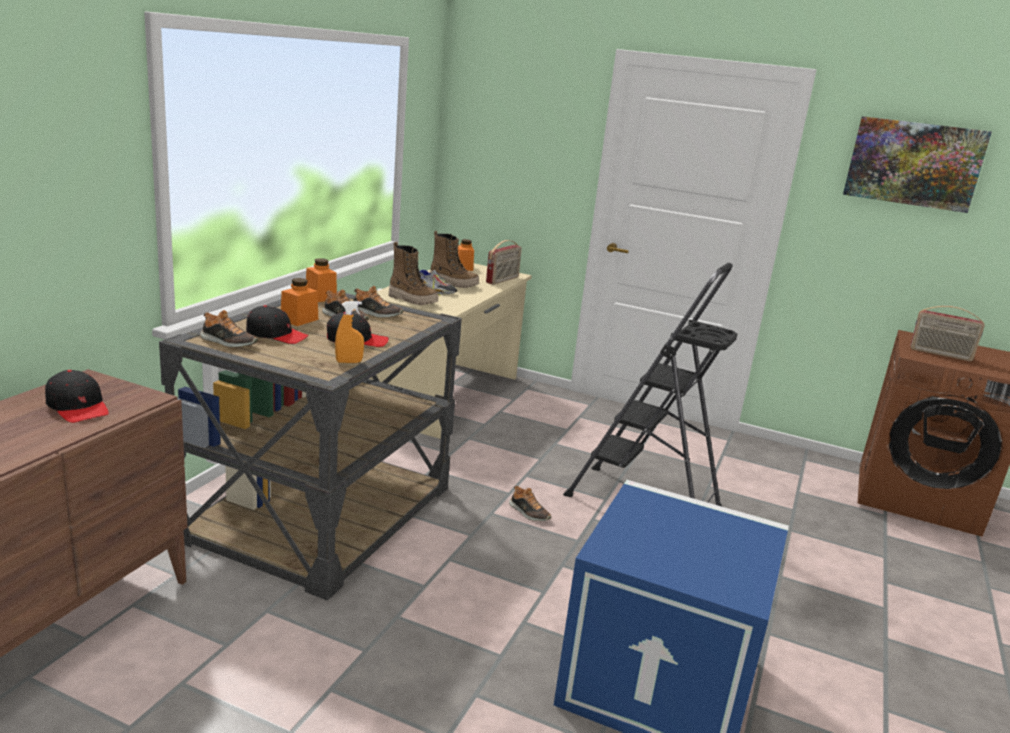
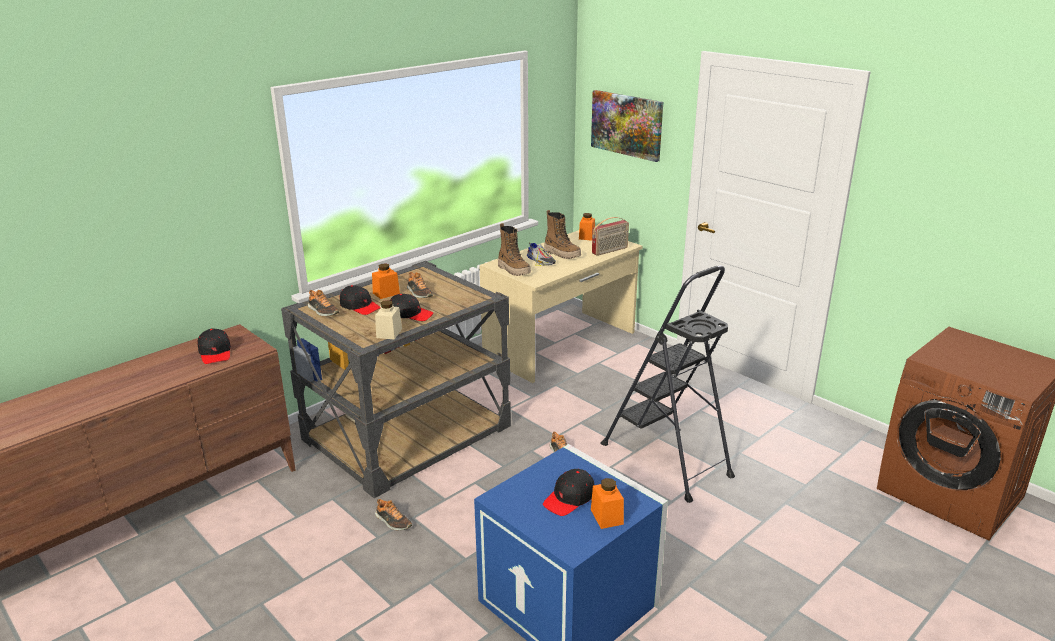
camera: 25 degrees right, 5 degrees up
(320, 297) = (418, 272): orange jar -> orange jar (606, 517)
(349, 362) = (389, 333): orange spray bottle -> beige jar
(376, 314) = (446, 290): shoe -> shoe (393, 522)
(686, 540) = (569, 498): none -> black cap
(914, 163) = (962, 165): picture -> picture (627, 124)
(940, 354) = (961, 358): radio -> none

